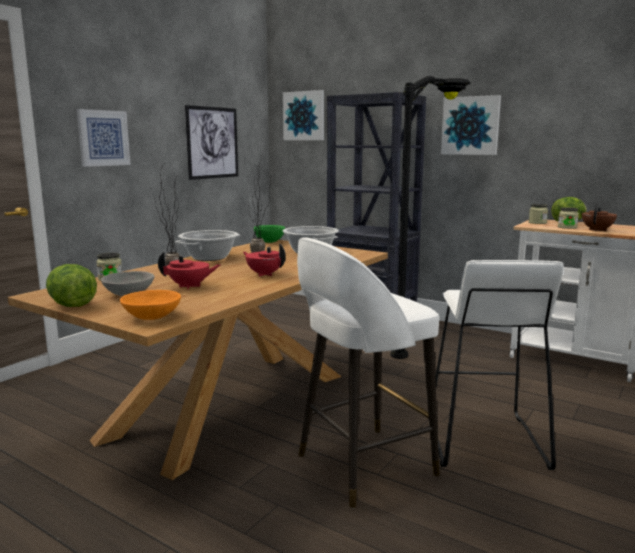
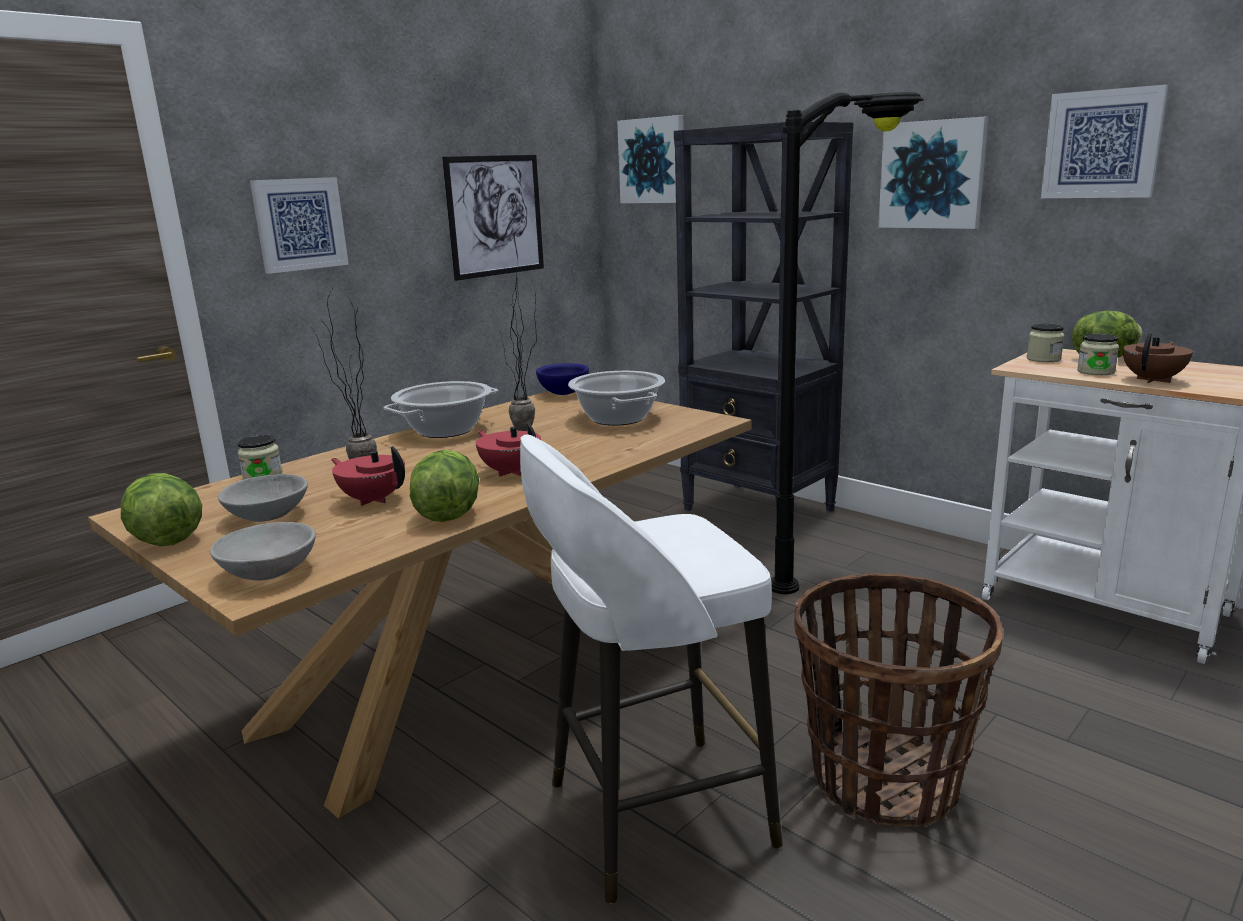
camera: 10 degrees right, 5 degrees up
(152, 317) = (269, 572): orange bowl -> grey bowl
(190, 286) = (373, 499): red teapot -> red teapot turned 150 degrees counterclockwise
(241, 292) = (448, 514): none -> lettuce
(269, 242) = (563, 393): green bowl -> blue bowl
(483, 442) = (883, 780): white stool -> basket
(561, 111) = (1102, 144): none -> picture

